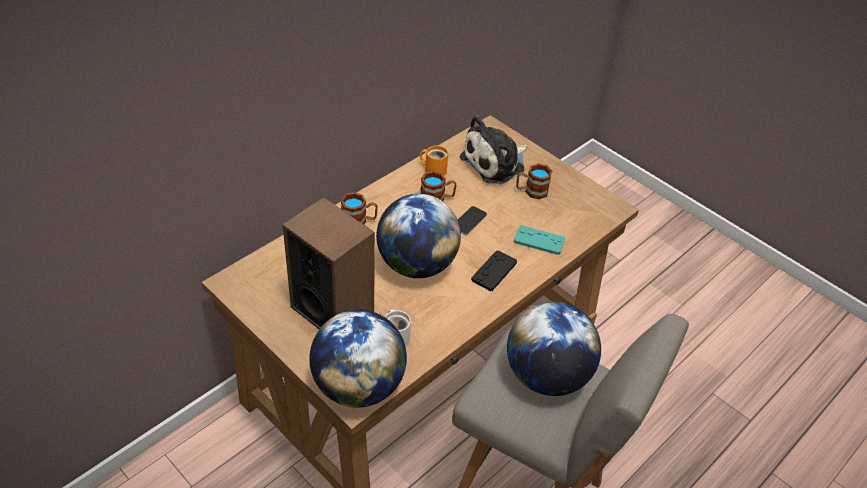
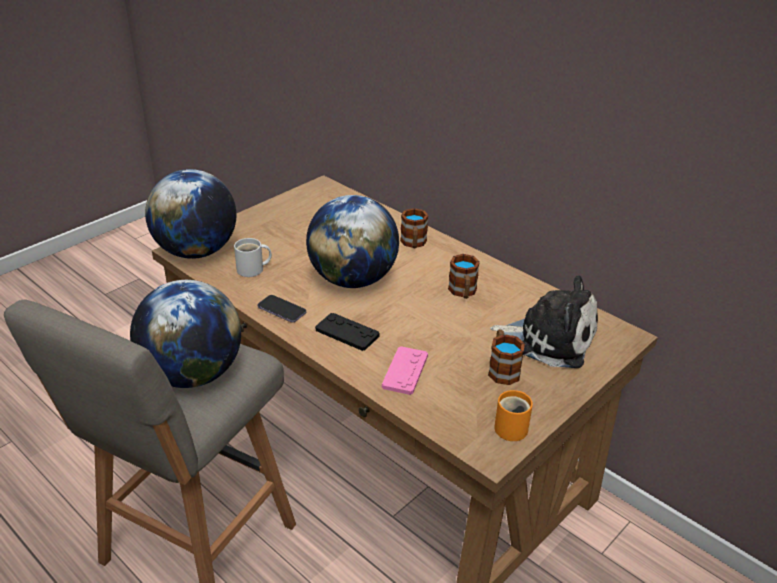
camera: 90 degrees right, 10 degrees down
(332, 310) = (289, 235): speaker -> none
(434, 169) = (517, 290): orange mug -> orange mug (513, 427)
(469, 221) = (429, 315): phone -> phone (282, 310)
(496, 163) = (550, 339): plush toy -> plush toy turned 150 degrees clockwise
(539, 241) = (405, 371): turquoise game controller -> pink game controller

